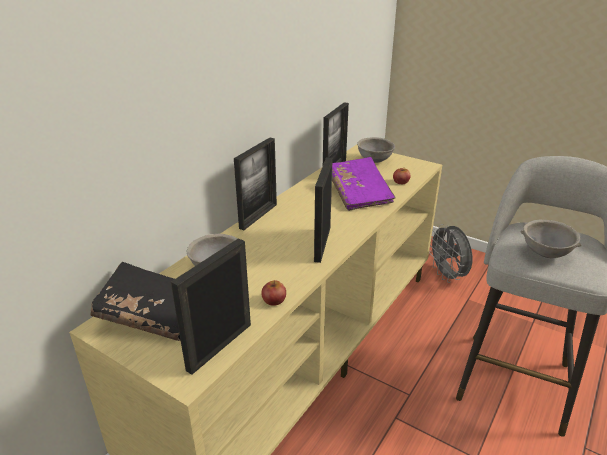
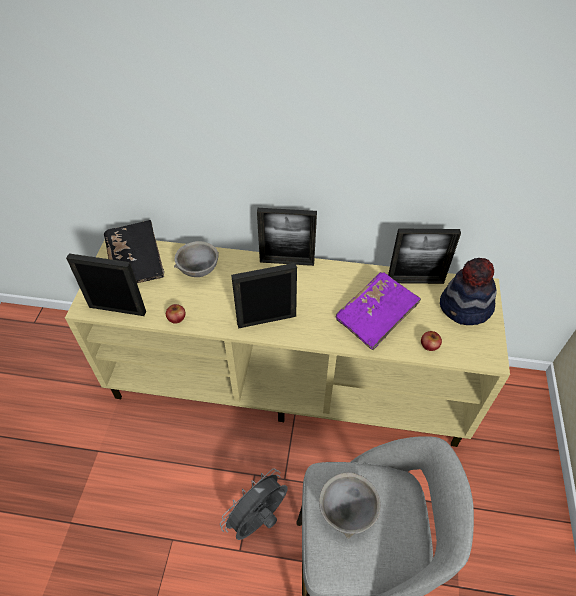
camera: 65 degrees right, 20 degrees up
(375, 161) = (465, 308): grey bowl -> hat
(447, 276) = (484, 474): grey fan -> grey fan (259, 519)

